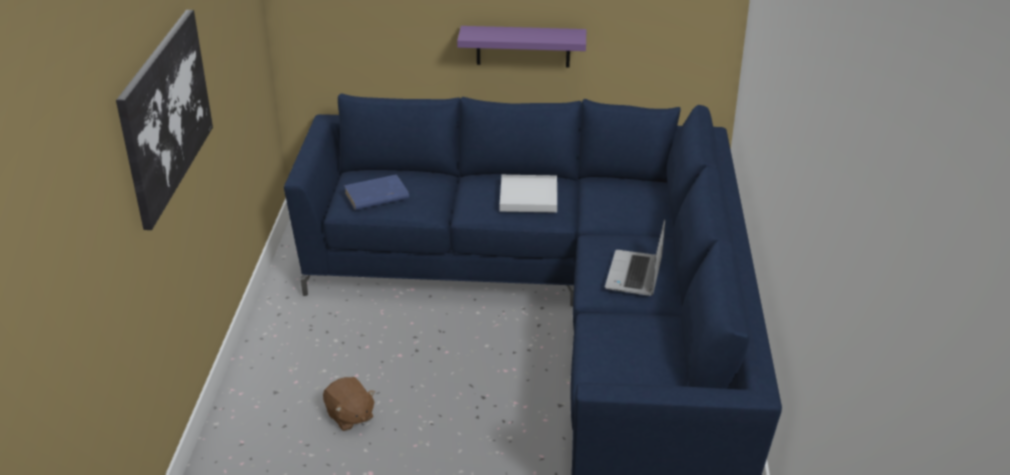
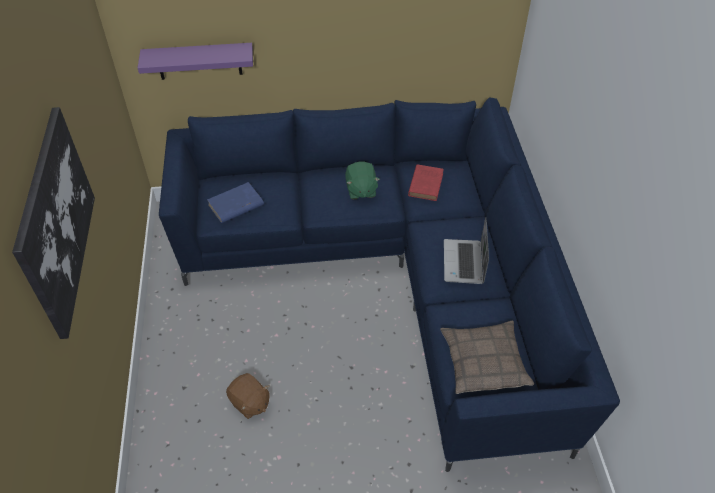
camera: 10 degrees left, 15 degrees up
(523, 46) = (340, 60): purple shelf -> purple shelf (199, 61)
(528, 196) = (361, 190): white tray -> green plush toy
(610, 198) = (426, 184): none -> red book
(631, 368) = (484, 362): none -> pillow

